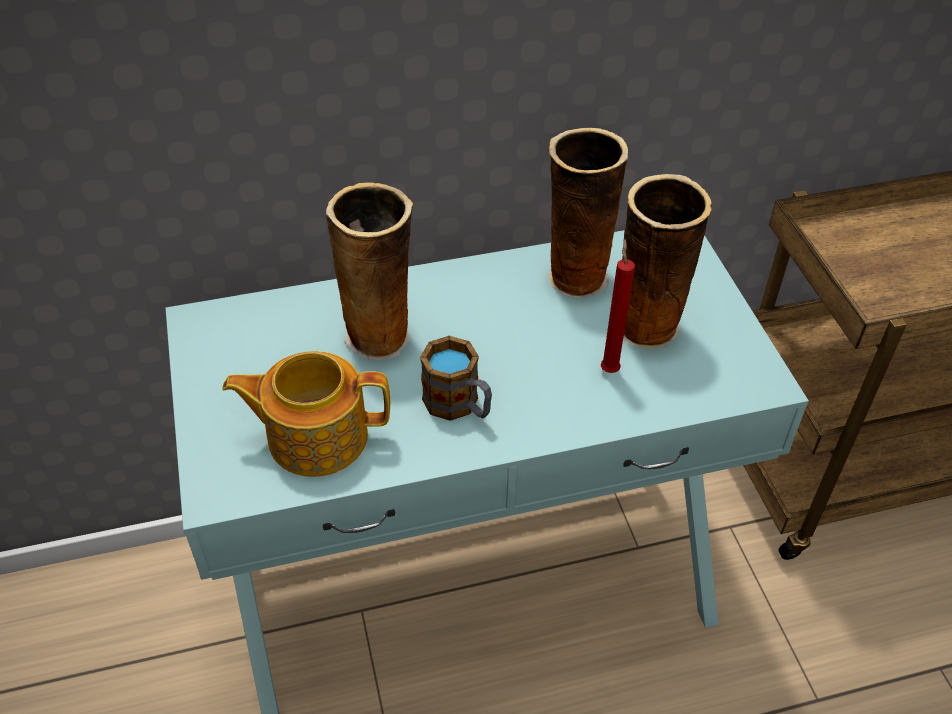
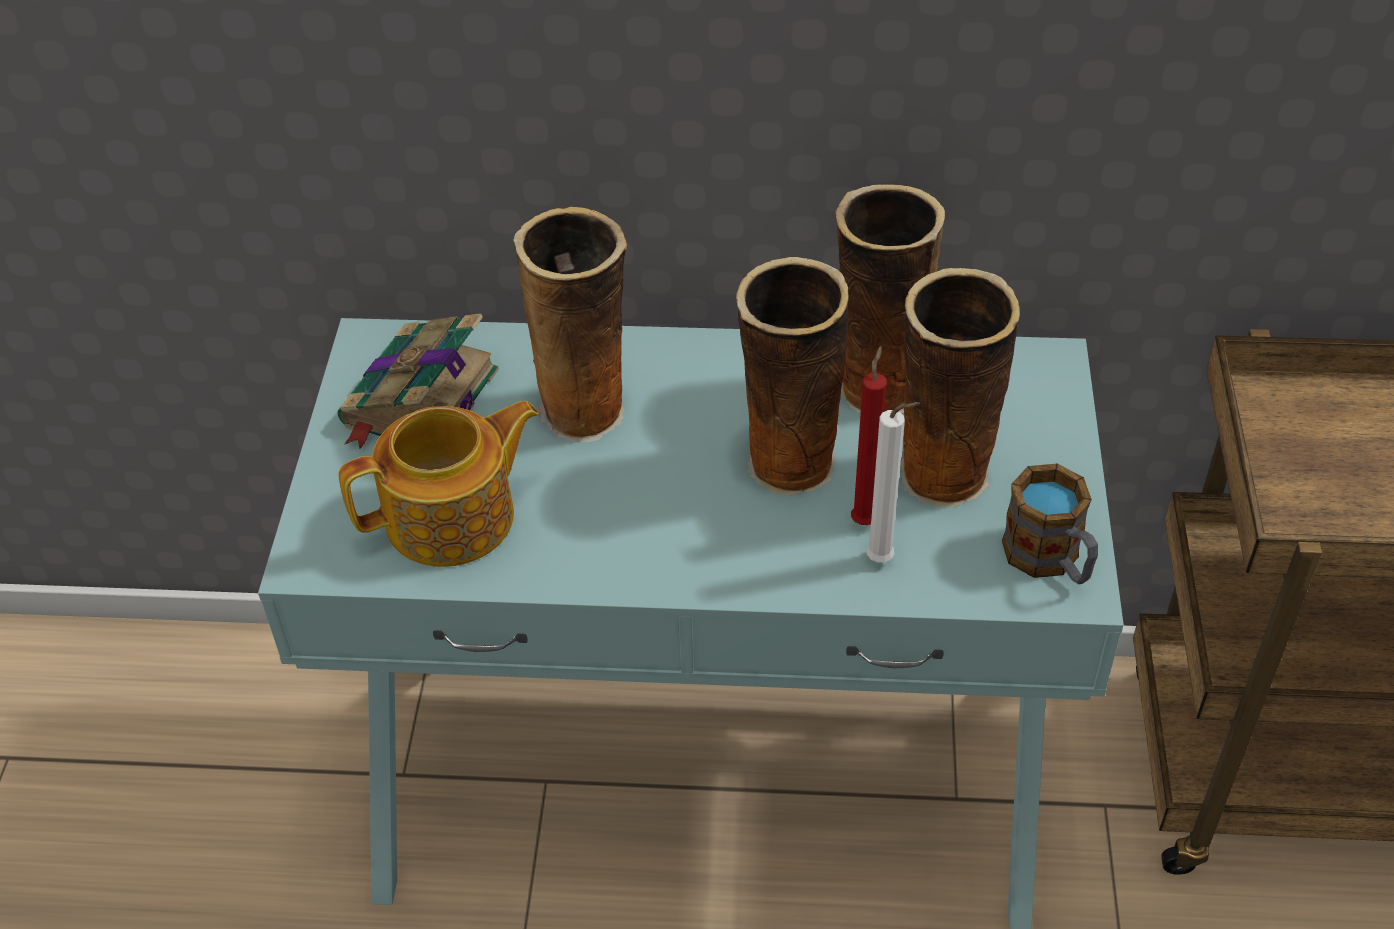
camera: 20 degrees right, 0 degrees up
(251, 355) = (418, 400): none -> book
(315, 436) = (454, 518): teapot -> teapot turned 135 degrees clockwise
(459, 405) = (646, 522): mug -> mug (1050, 560)
(540, 343) = (787, 465): none -> vase
(635, 394) = (884, 560): none -> white candle

